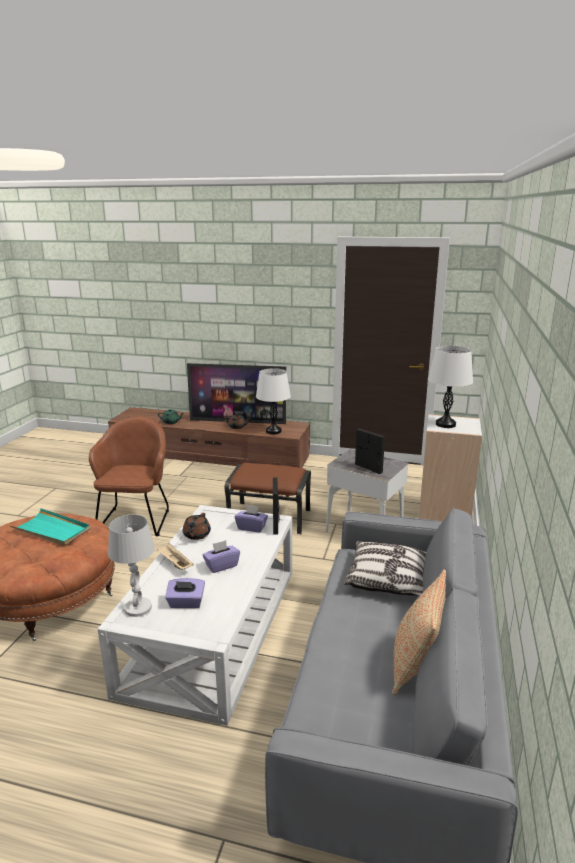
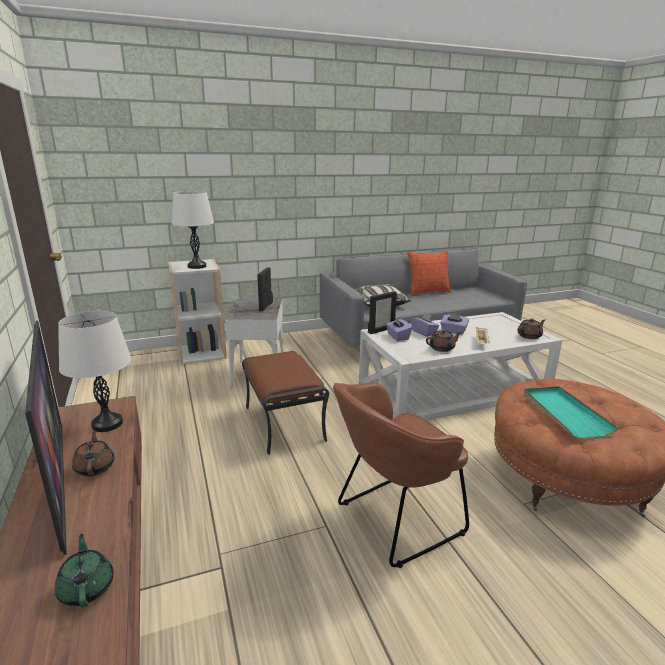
camera: 125 degrees left, 0 degrees up
(138, 608) = (529, 336): white table lamp -> brown teapot
(186, 603) = (498, 328): purple tissue box -> purple tissue box (424, 332)
(415, 665) = (428, 292): beige pillow -> orange pillow

